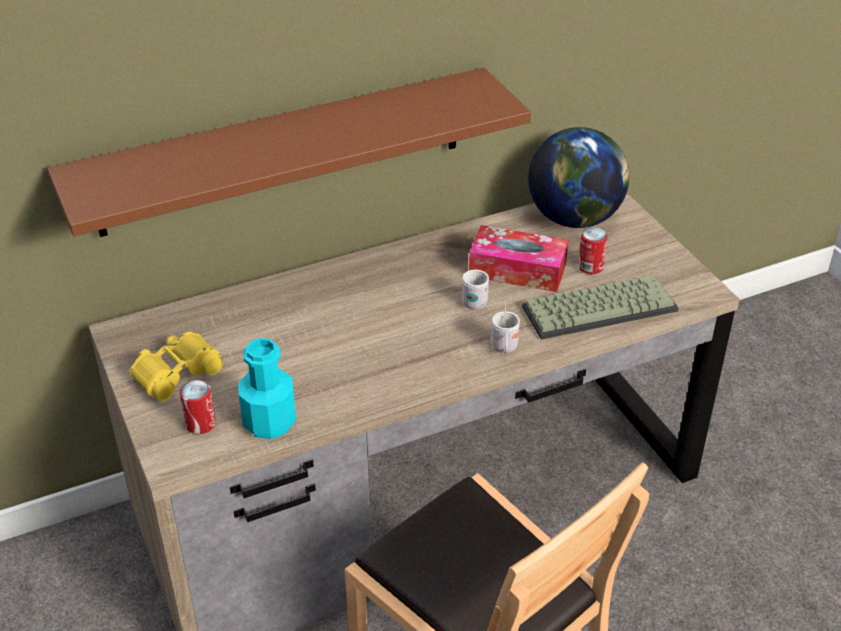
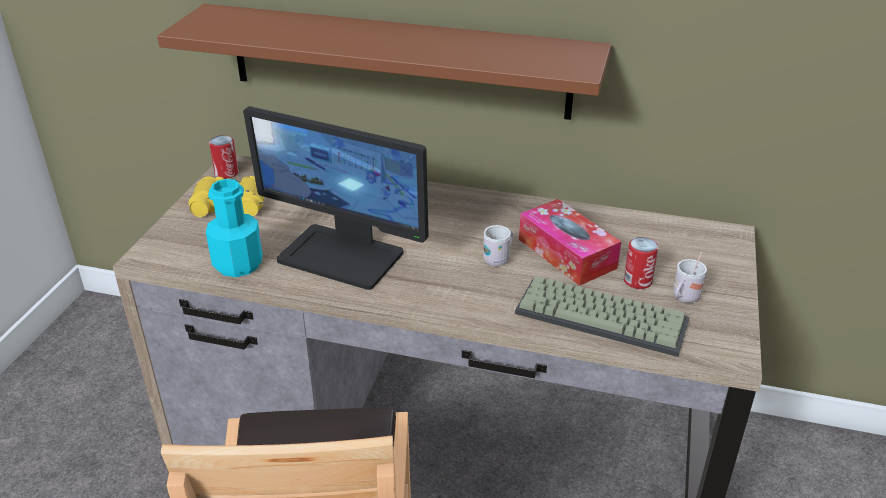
camera: 40 degrees right, 5 degrees down
(200, 424) = (197, 242): can -> can (226, 173)
(349, 364) = (343, 255): none -> monitor
(504, 349) = (473, 305): white mug -> white mug (683, 299)
(574, 218) = (674, 238): globe -> none

